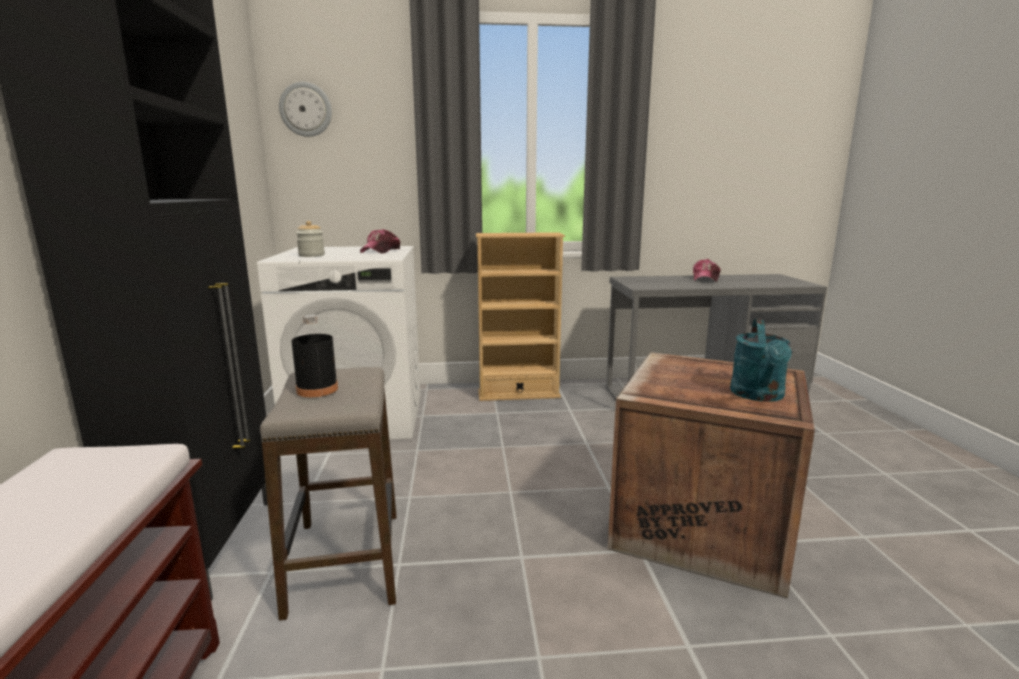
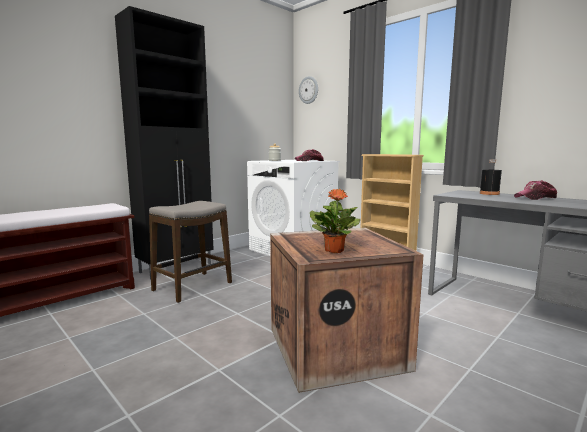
camera: 50 degrees right, 5 degrees down
(317, 390) = (187, 204): black bottle -> black bottle (489, 193)
(759, 396) = (334, 250): turquoise watering can -> potted plant

